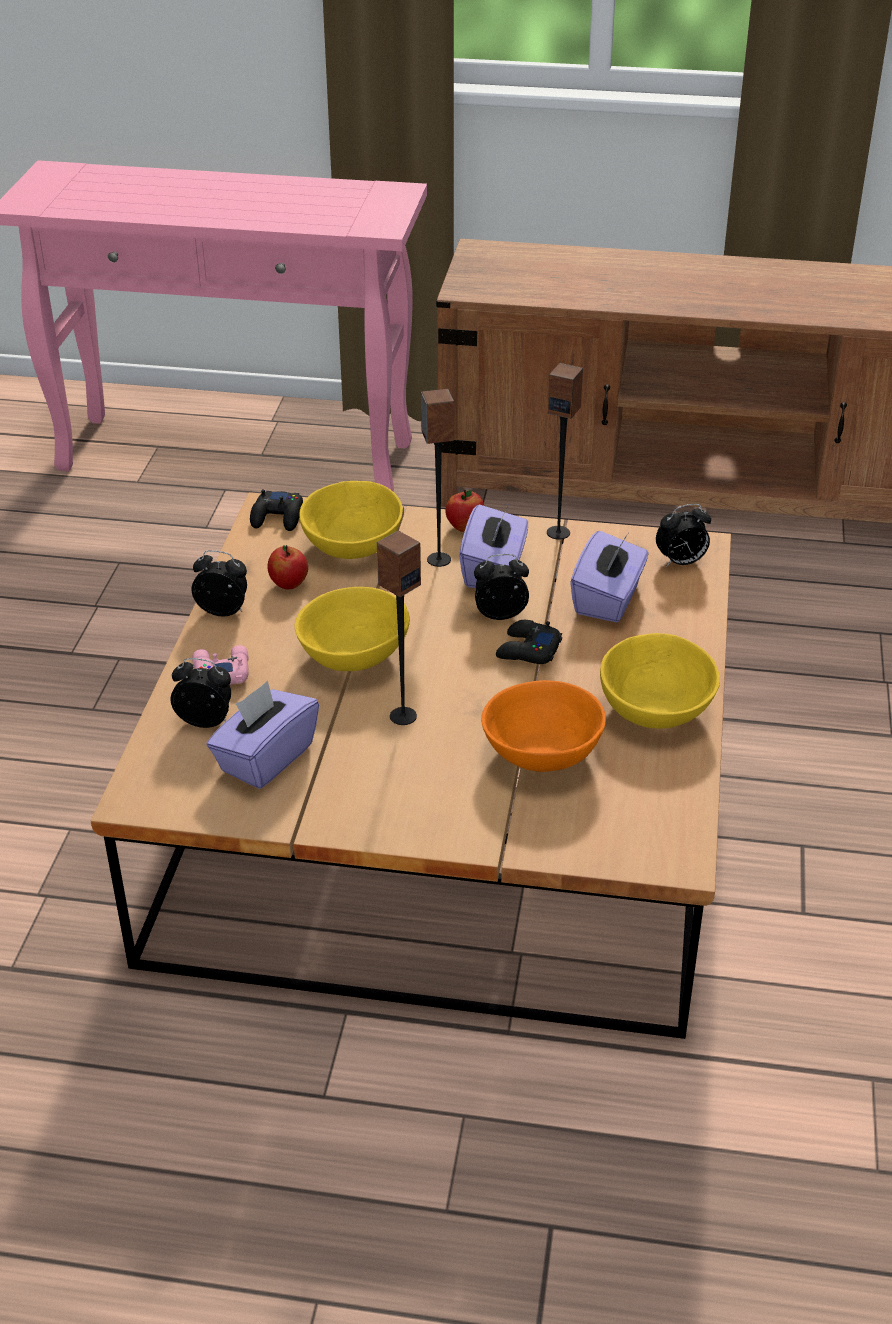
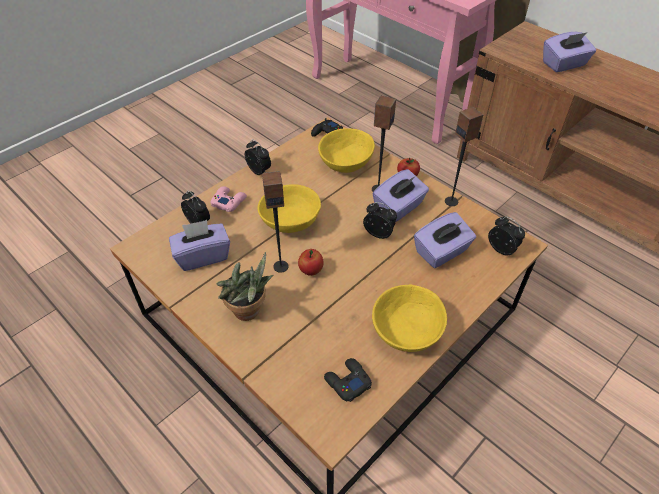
camera: 35 degrees right, 10 degrees up
(289, 584) = (299, 171): apple -> apple (311, 270)
(422, 790) = (249, 313): none -> potted plant
(527, 650) = (373, 261): black game controller -> black game controller (347, 382)
(544, 754) = (325, 326): orange bowl -> none
(575, 283) = (564, 64): none -> purple tissue box
(681, 562) = (502, 249): alarm clock -> alarm clock turned 150 degrees counterclockwise

